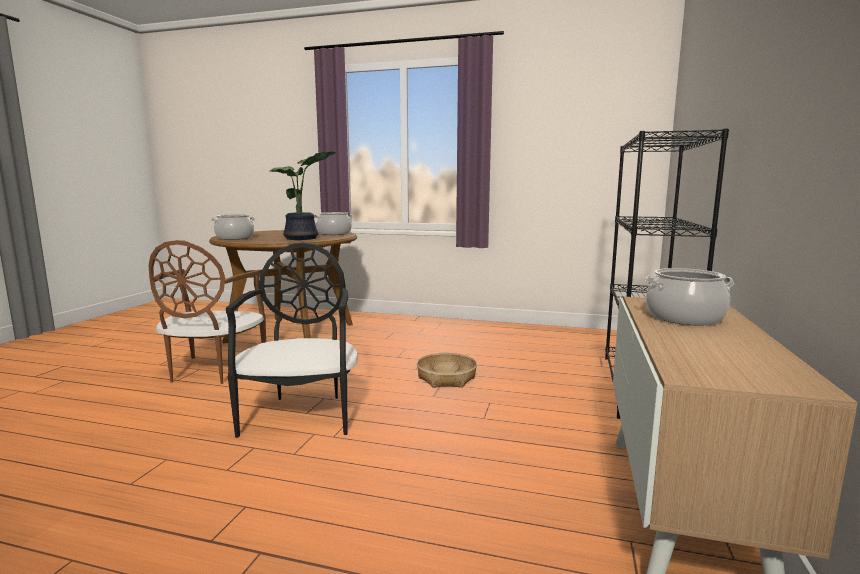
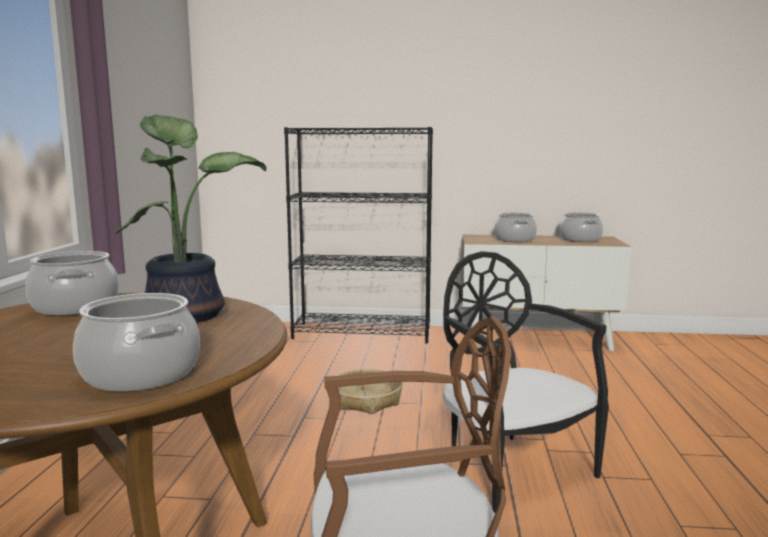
camera: 100 degrees left, 0 degrees up
(301, 414) = (512, 467): black chair -> black chair turned 75 degrees clockwise
(734, 356) = (580, 239): none -> cooking pot

